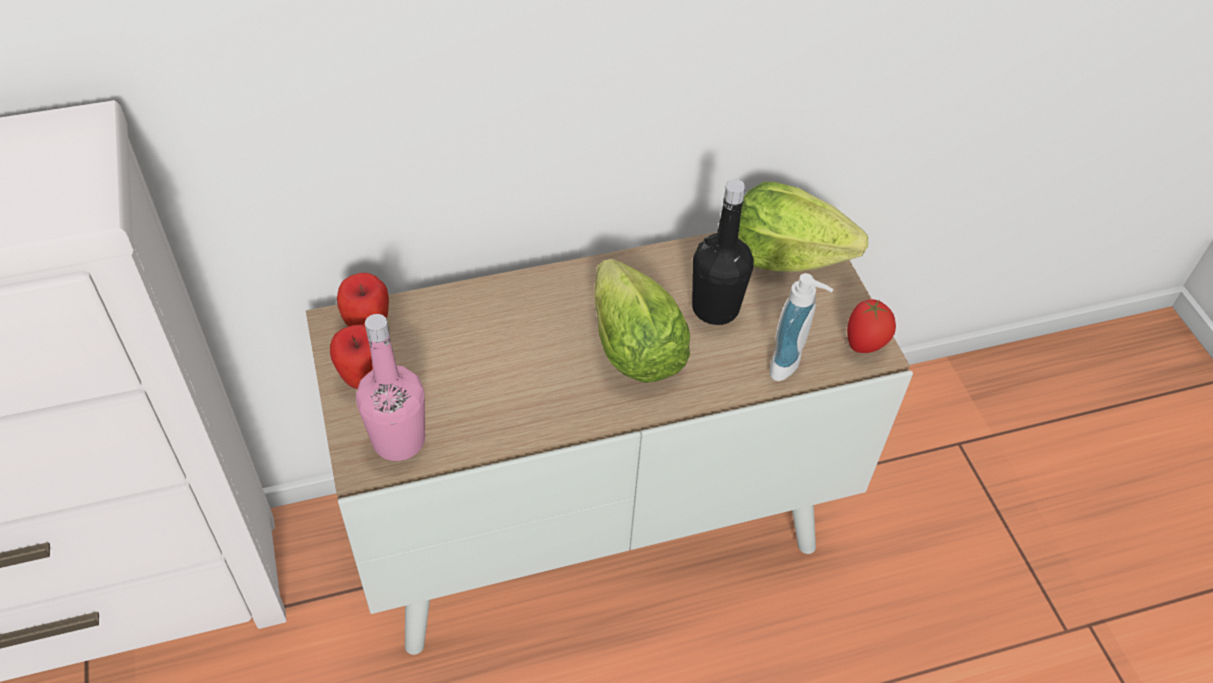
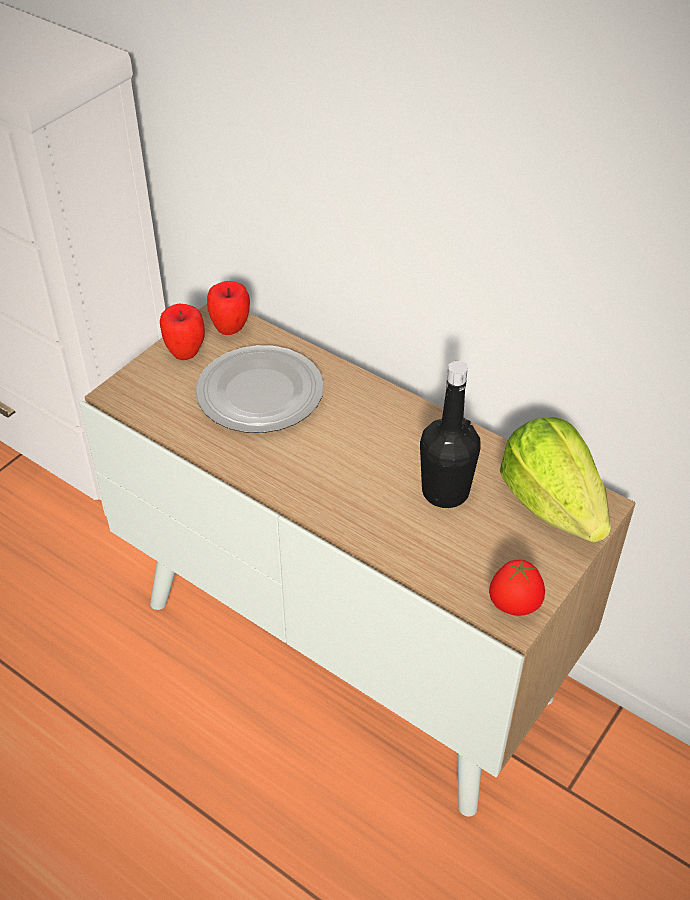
camera: 55 degrees right, 5 degrees down
(399, 440) = (151, 398): pink bottle -> none
(476, 356) = (258, 392): none -> plate
(633, 347) = (353, 467): lettuce -> none
(790, 365) = (436, 569): soap dispenser -> none

